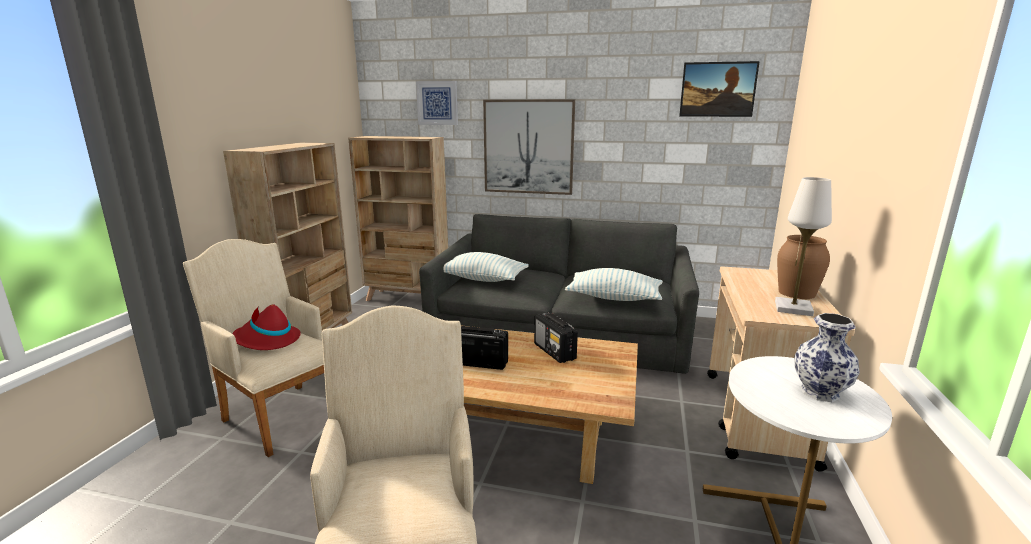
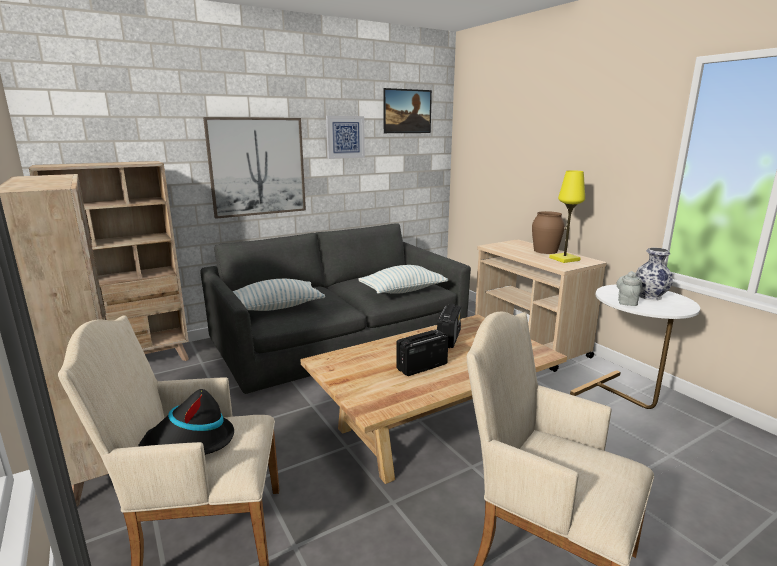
camera: 45 degrees left, 0 degrees up
(267, 341) = (189, 442): red hat -> black hat
(437, 103) = (141, 120): picture -> picture (345, 137)
(554, 352) = (448, 338): radio -> radio turned 90 degrees counterclockwise
(759, 383) = (627, 302): none -> grey teapot
(793, 308) = (564, 259): white table lamp -> yellow table lamp

